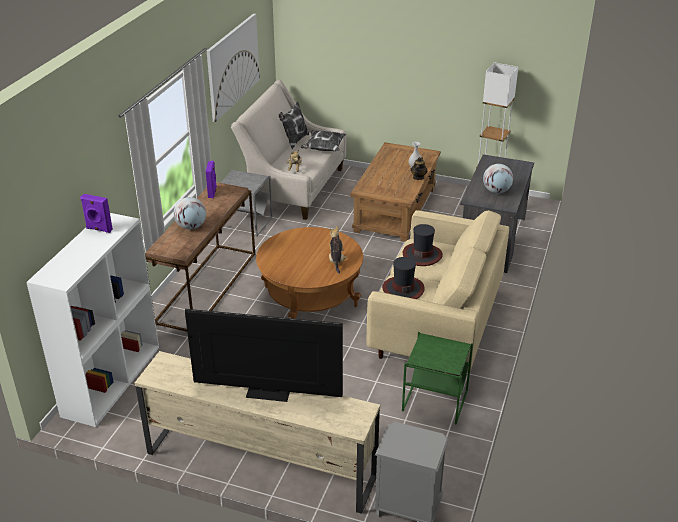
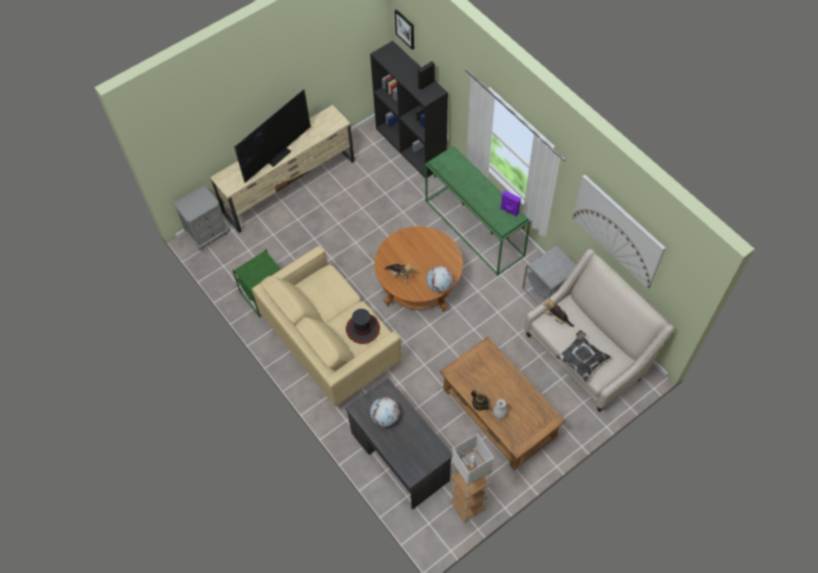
camera: 125 degrees right, 25 degrees up
(28, 232) = (405, 29): none -> picture
(99, 229) = (426, 84): purple speaker -> black speaker
(111, 380) = (411, 146): white bookcase -> black bookcase
(191, 226) = (468, 180): globe -> globe (439, 286)
(206, 287) = (475, 228): brown console table -> green console table
(294, 141) = (613, 345): pillow -> none
(403, 289) = (334, 292): hat -> none

